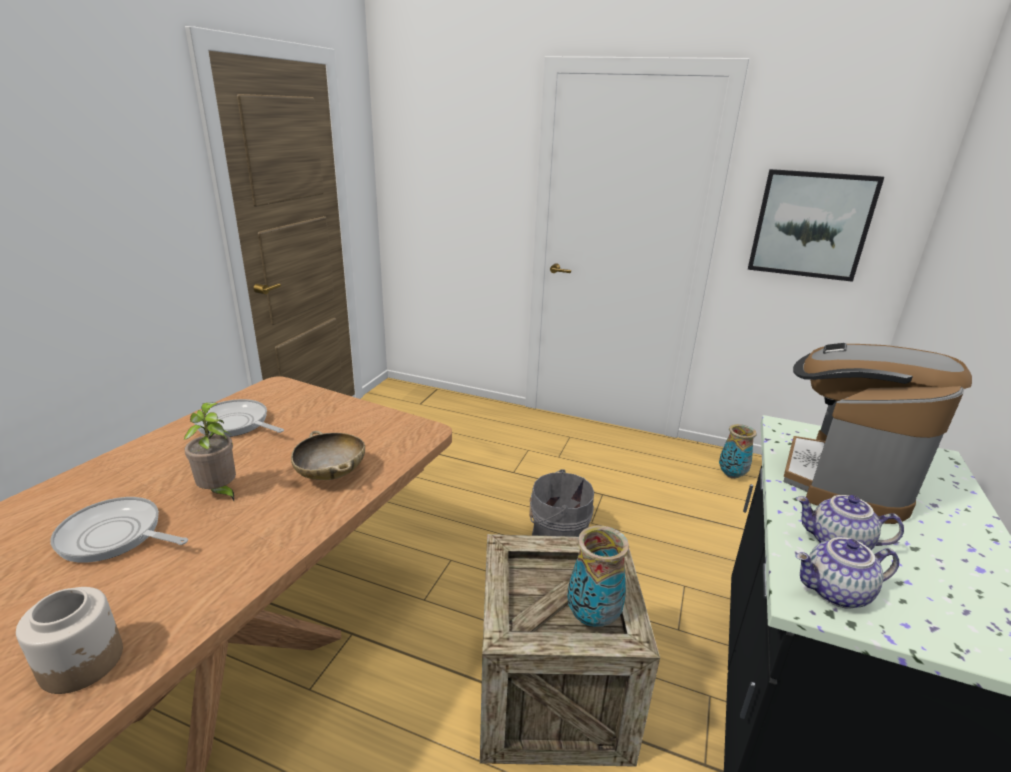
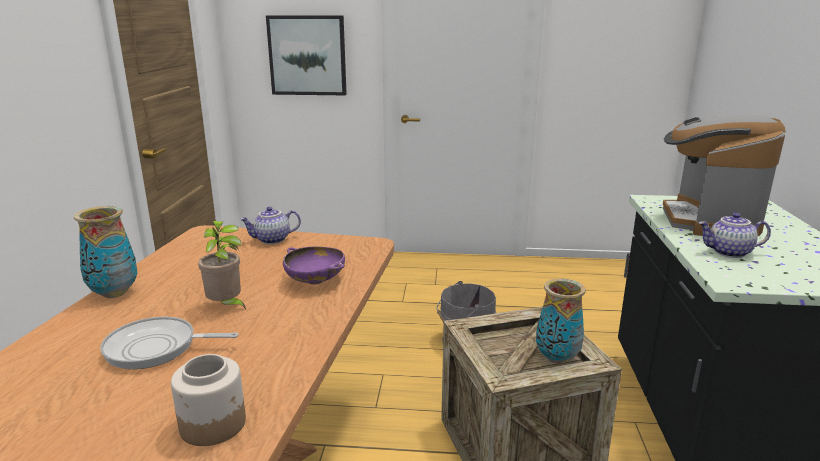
camera: 15 degrees left, 5 degrees down
(236, 424) = (194, 262): frying pan -> none
(331, 474) = (315, 280): beige bowl -> purple bowl
(731, 475) = (579, 275): vase -> vase (113, 293)
(811, 225) = (610, 61): picture -> picture (307, 55)
(836, 593) = (745, 275): teapot -> teapot (272, 240)

